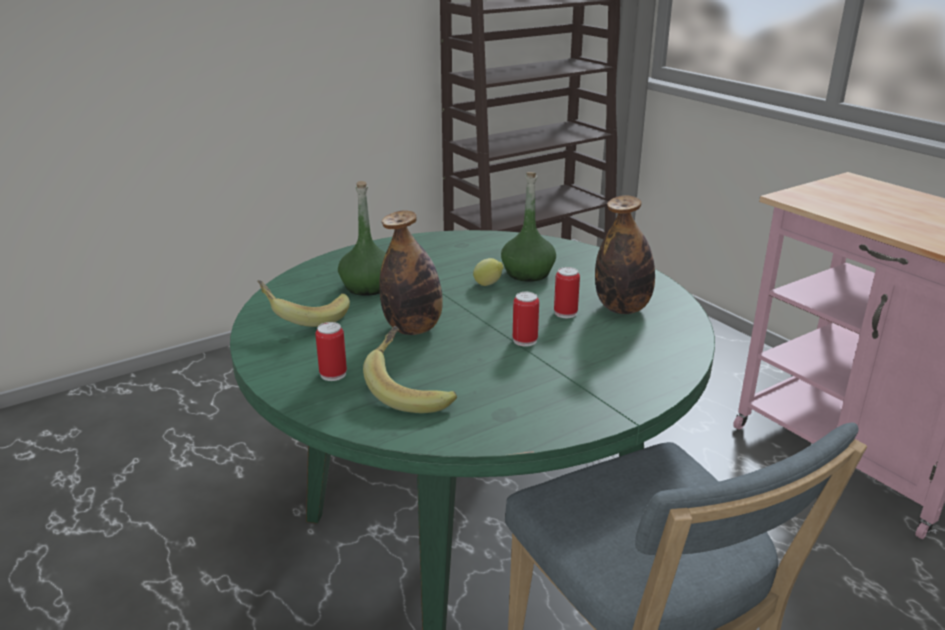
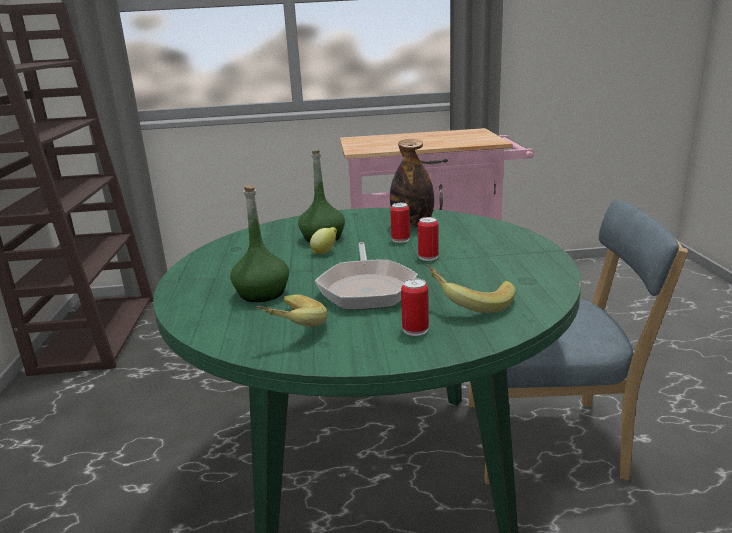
camera: 60 degrees left, 5 degrees down
(413, 328) = (367, 288): bottle -> frying pan

